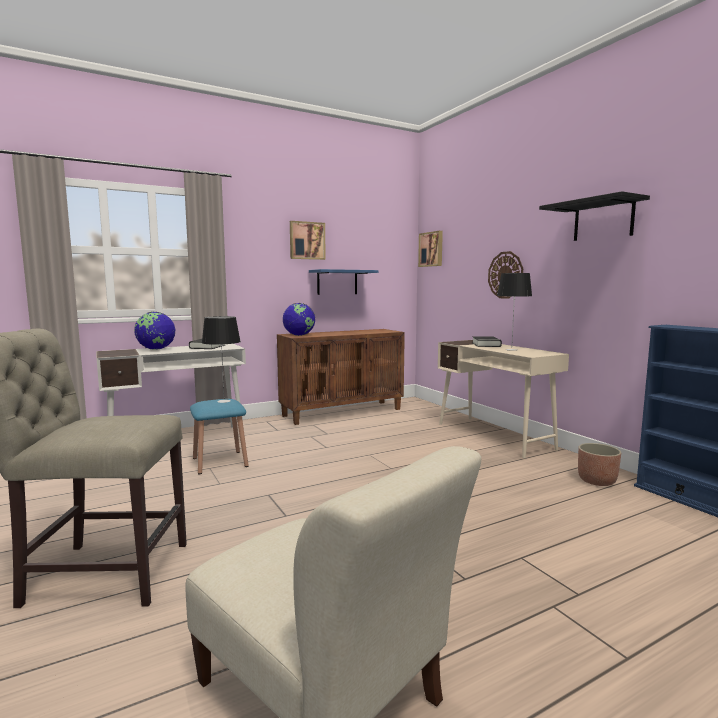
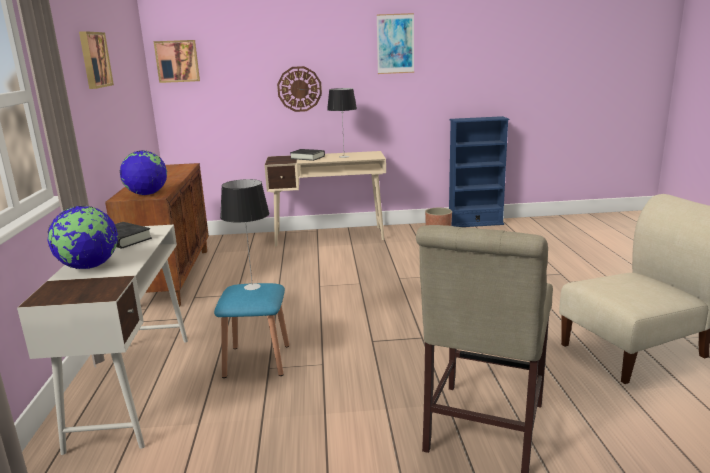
camera: 65 degrees left, 10 degrees up
(337, 282) = (119, 114): blue shelf -> none
(603, 220) = (395, 44): black shelf -> picture

